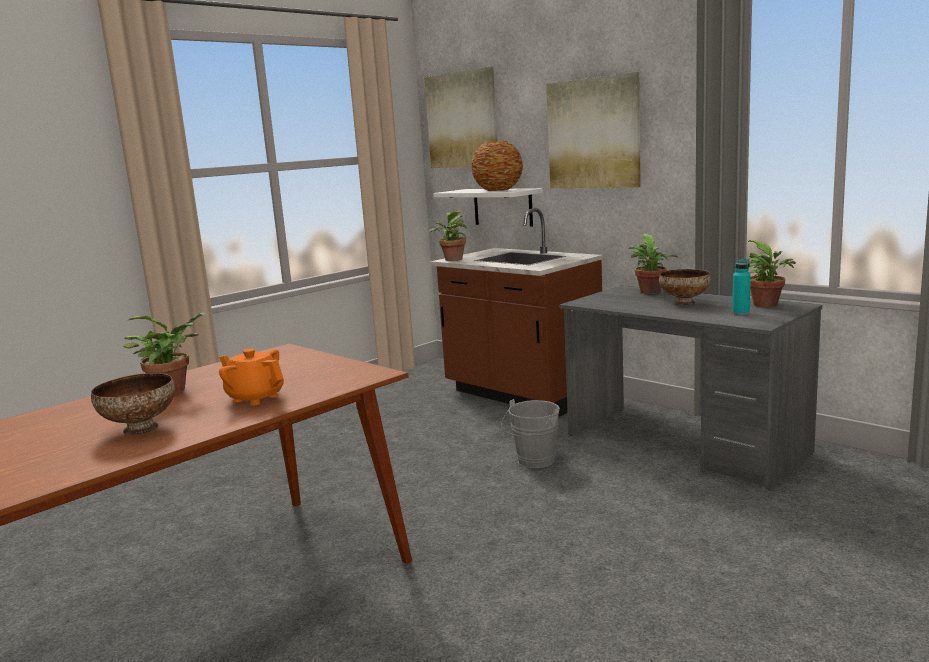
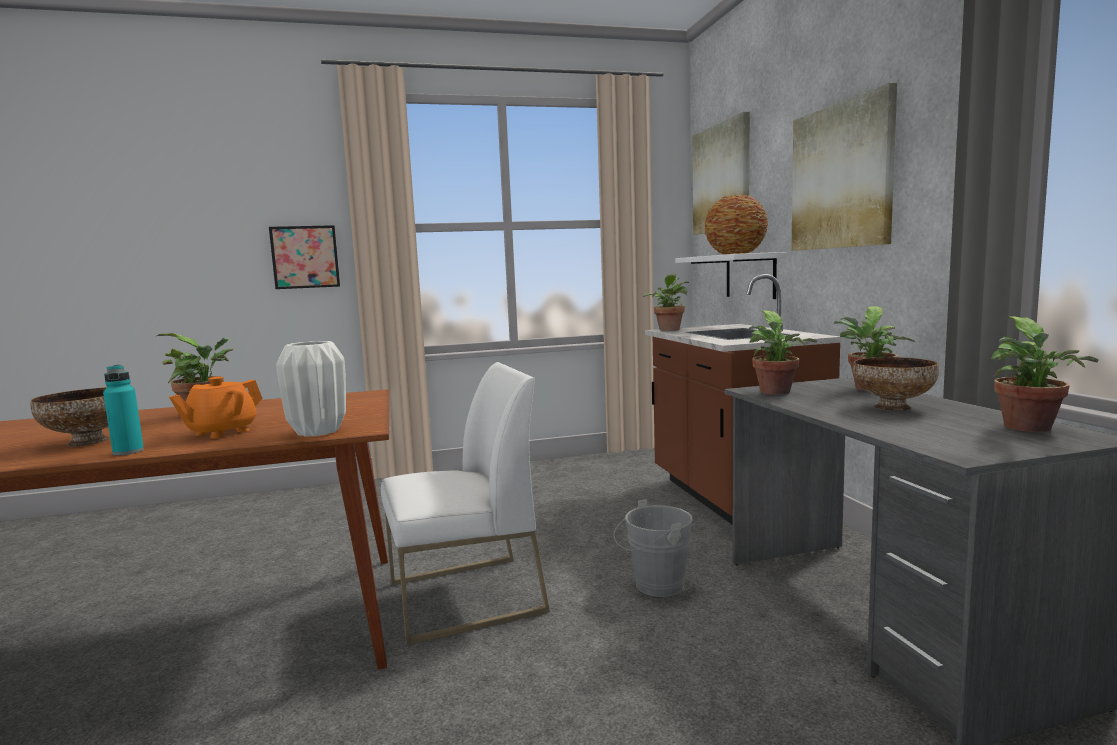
camera: 30 degrees right, 5 degrees down
(70, 213) = (305, 257): none -> picture
(255, 398) = (221, 432): orange teapot -> orange teapot turned 120 degrees counterclockwise
(346, 381) = (319, 431): none -> white vase
(406, 507) = (465, 598): none -> white chair
(599, 302) = (776, 392): none -> potted plant
(740, 313) = (959, 433): turquoise bottle -> turquoise bottle (128, 452)

